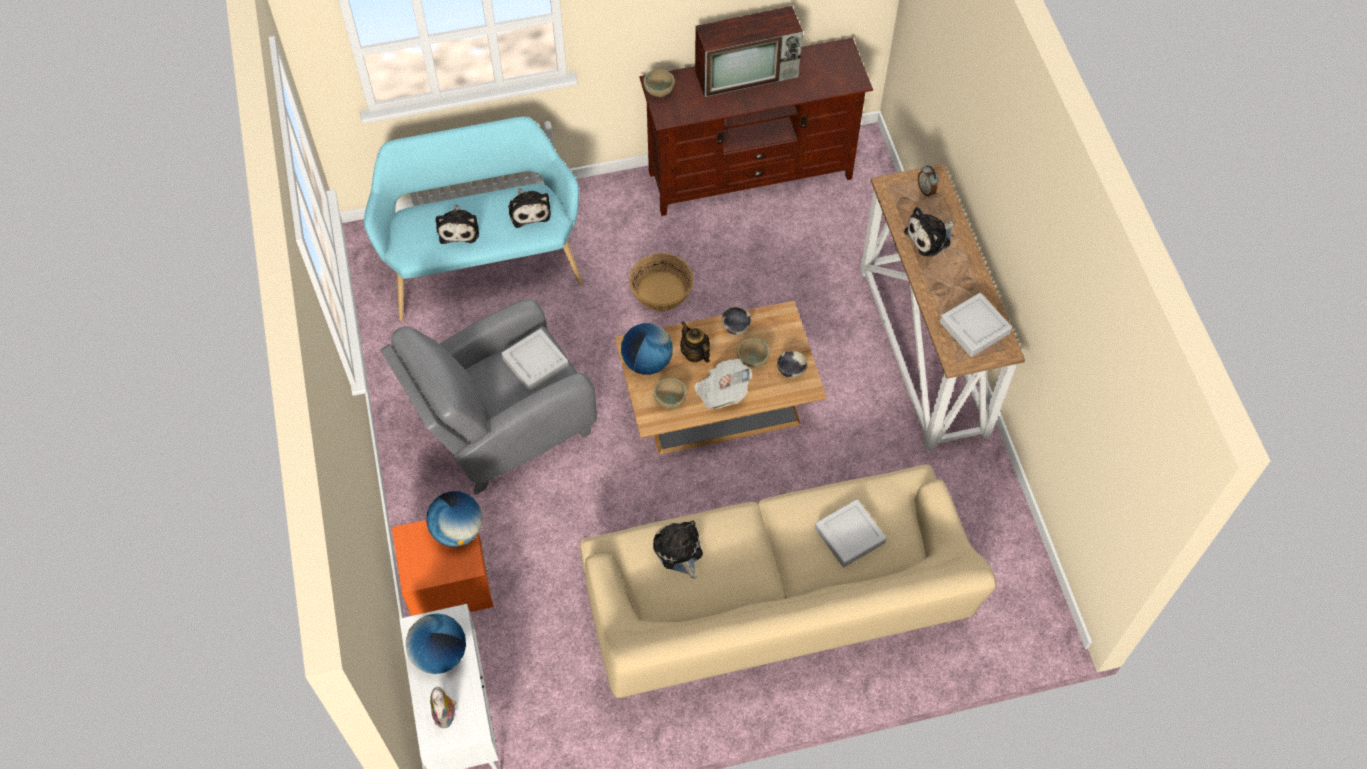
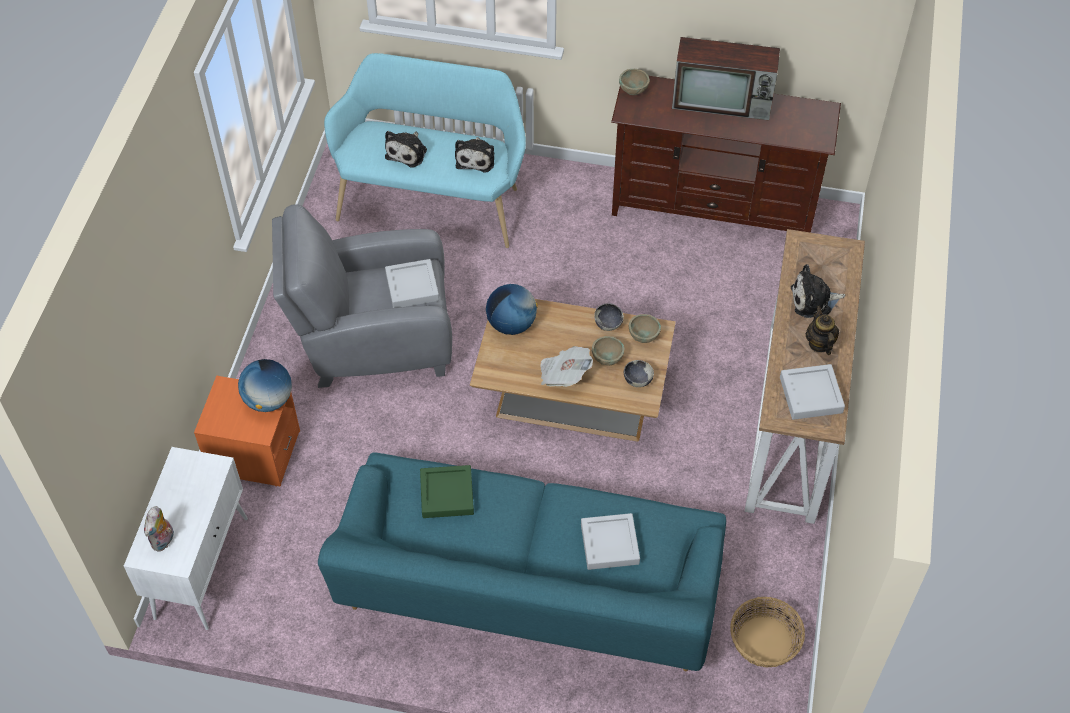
camera: 25 degrees right, 5 degrees down
(440, 654) = (187, 489): globe -> none
(661, 292) = (575, 280): basket -> basket (764, 642)
(670, 400) = (513, 364): beige bowl -> beige bowl (643, 336)
(678, 551) = (447, 494): plush toy -> green tray
(694, 353) = (558, 333): teapot -> teapot (819, 344)
(776, 604) = (528, 588): beige sofa -> turquoise sofa
(926, 190) = (834, 258): alarm clock -> none

